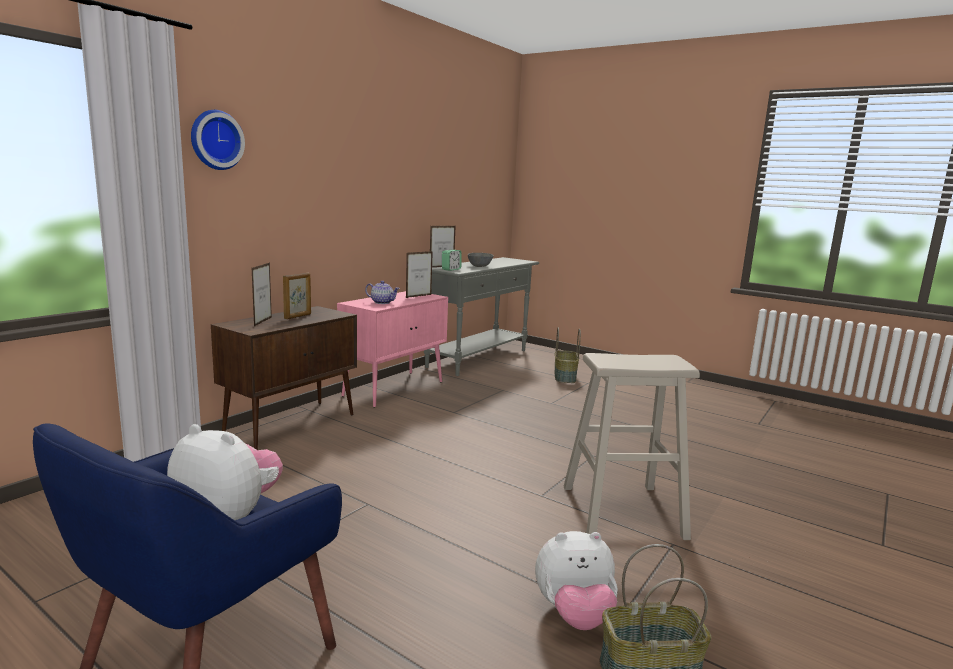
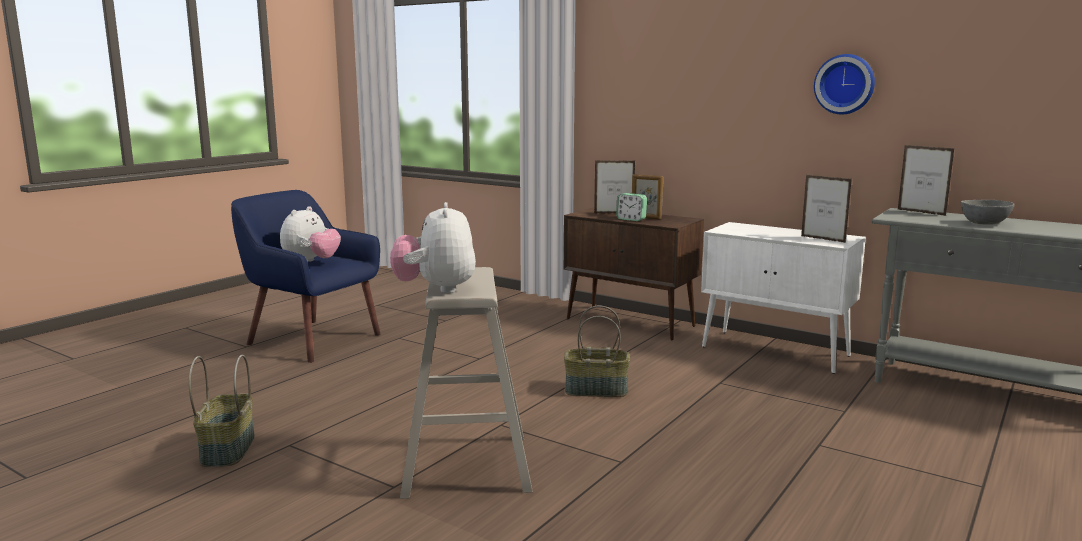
camera: 90 degrees right, 0 degrees up
(215, 140) = (617, 48): wall clock -> wall clock (845, 84)
(382, 302) = (755, 231): teapot -> none
(394, 388) = (776, 351): pink cabinet -> white cabinet
(451, 269) = (906, 215): alarm clock -> alarm clock (631, 219)
(565, 377) = (992, 465): basket -> basket (595, 390)
(574, 615) = (303, 428): plush toy -> plush toy (435, 289)

